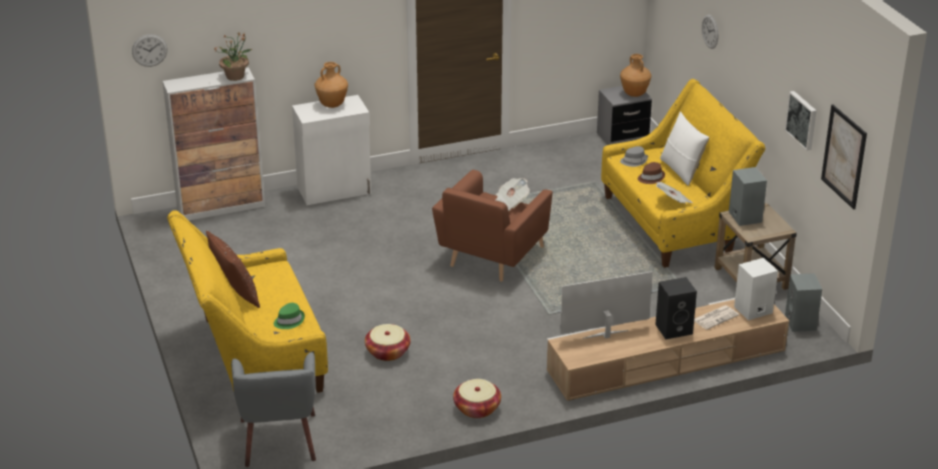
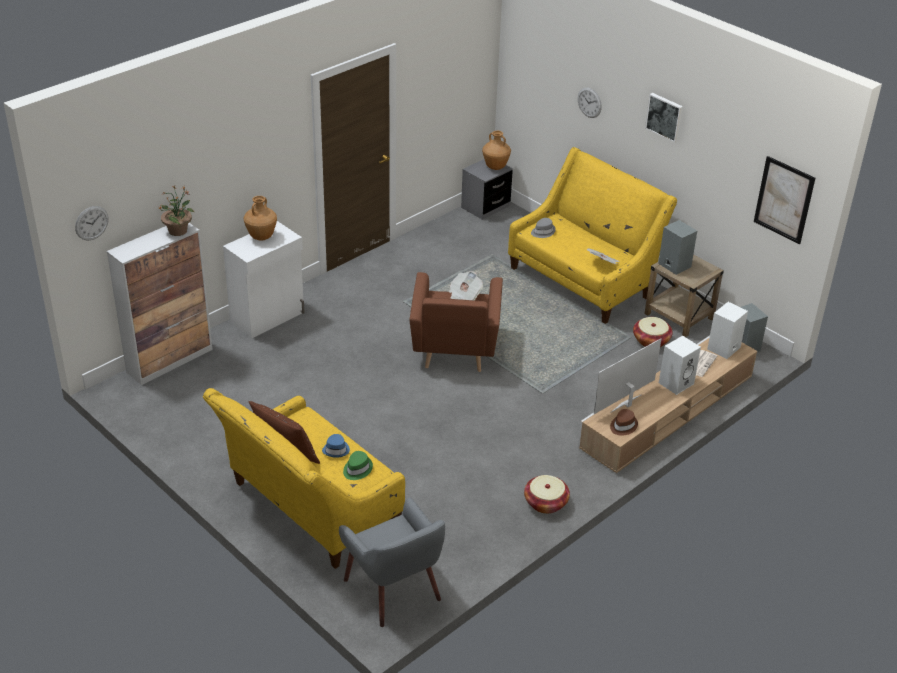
camera: 25 degrees left, 5 degrees up
(283, 301) = (336, 450): none -> blue hat
(387, 352) = (429, 469): basket -> basket (651, 340)
(650, 177) = (568, 245): brown hat -> brown hat (623, 426)
(674, 328) = (676, 383): black speaker -> white speaker
(681, 171) = (588, 232): white pillow -> none
(802, 120) = (725, 172): picture -> picture (665, 117)

